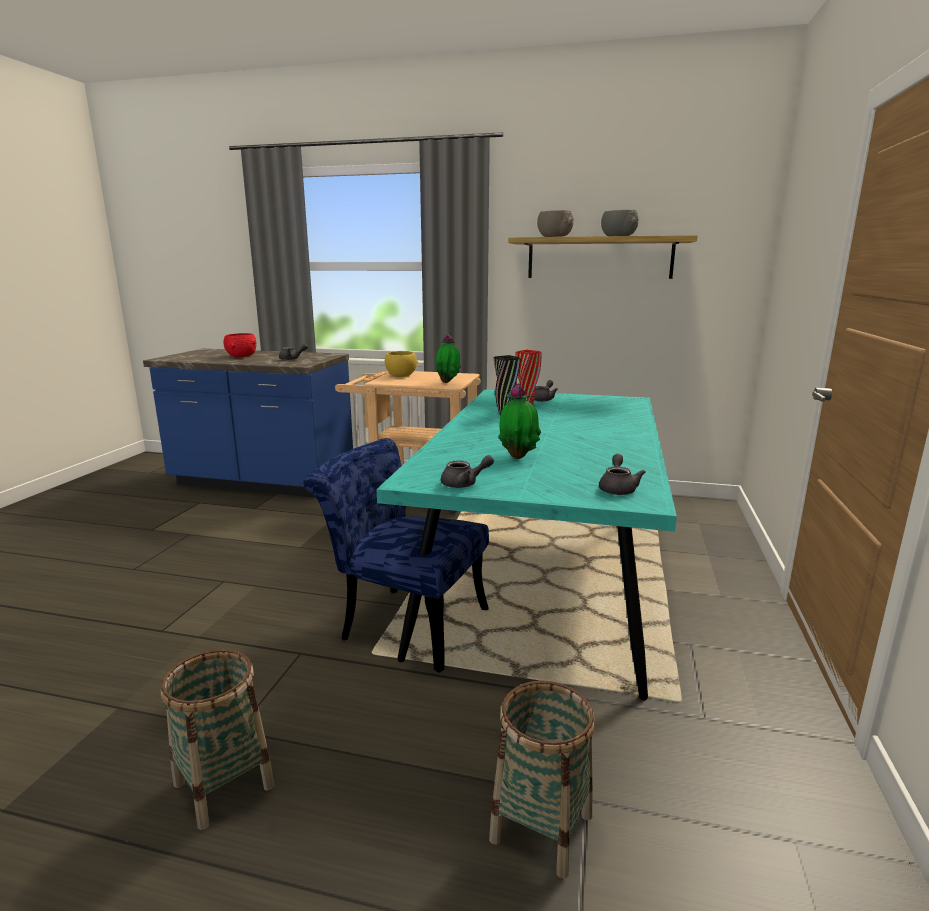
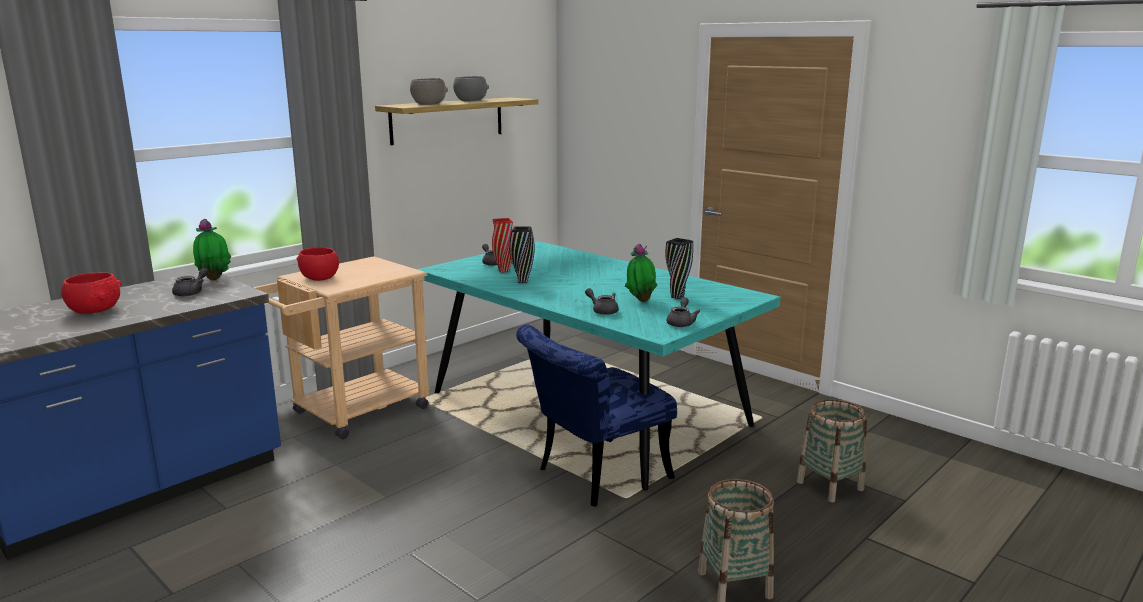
camera: 60 degrees left, 0 degrees up
(401, 375) = (319, 278): yellow bowl -> red bowl
(448, 382) = (393, 270): potted plant -> potted plant (215, 278)
(561, 468) = (677, 297): none -> black vase
(618, 488) = (729, 295): grey teapot -> grey teapot (602, 311)

